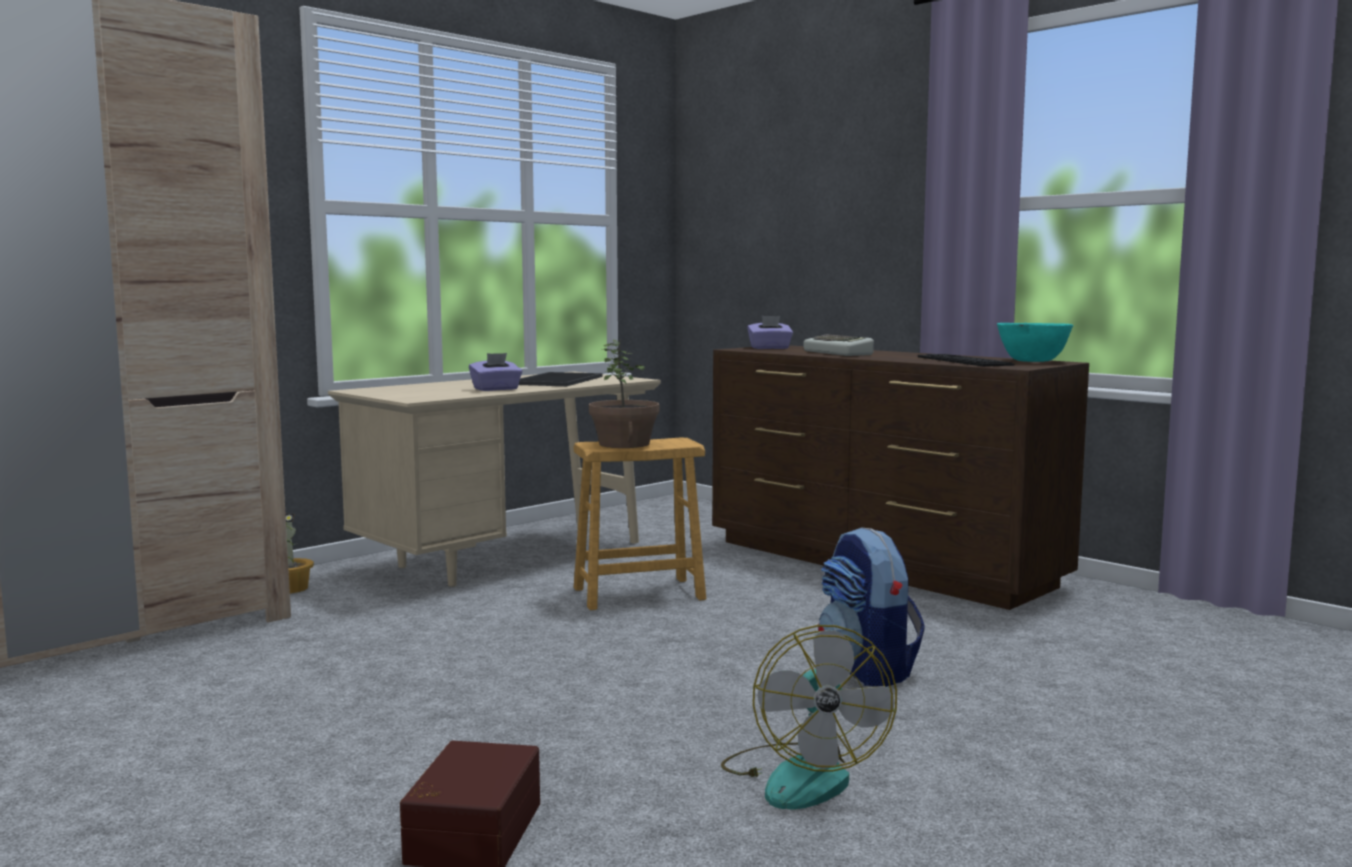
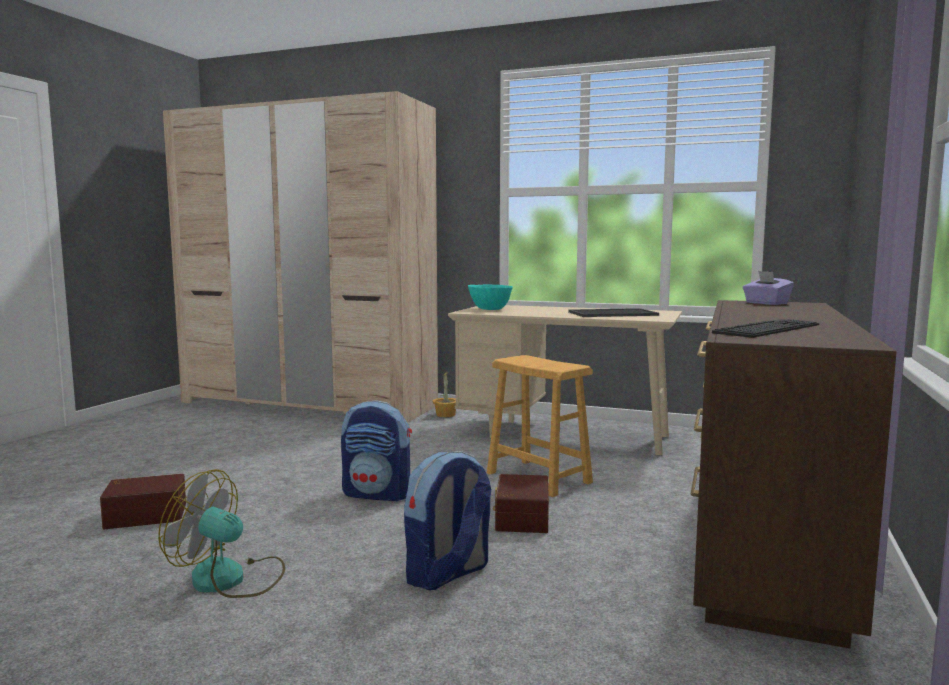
camera: 65 degrees right, 0 degrees up
(496, 389) = (538, 313): purple tissue box -> none
(591, 669) = (378, 494): none -> backpack
(625, 444) = (532, 361): potted plant -> none
(749, 621) = (520, 517): none -> brown storage box
(802, 775) = (230, 579): fan -> fan turned 45 degrees clockwise
(839, 353) = (765, 311): keyboard -> none
(1032, 361) = (832, 339): turquoise bowl -> turquoise bowl (489, 309)

